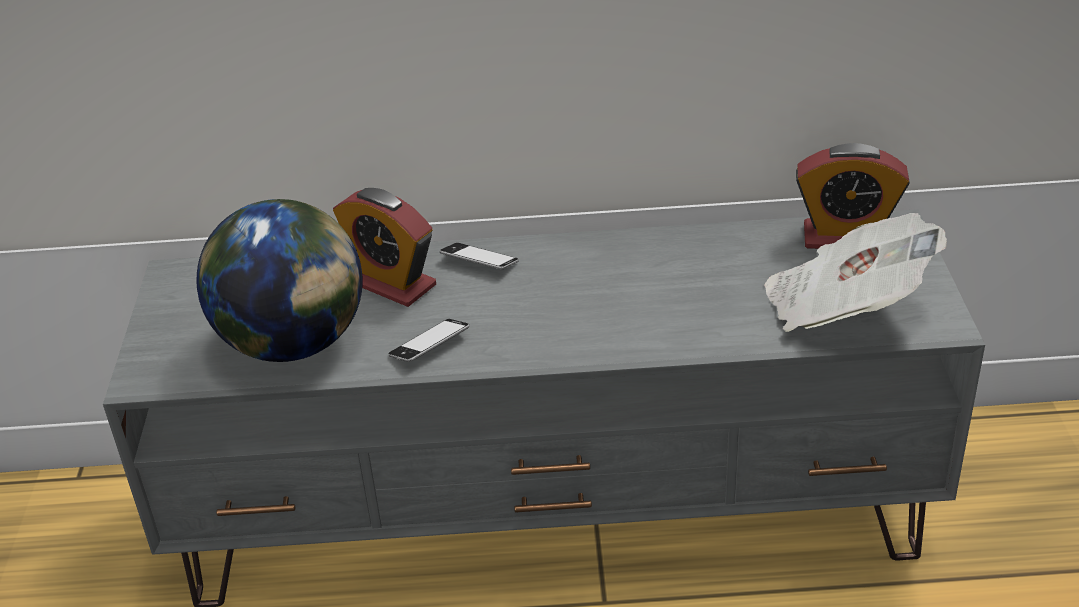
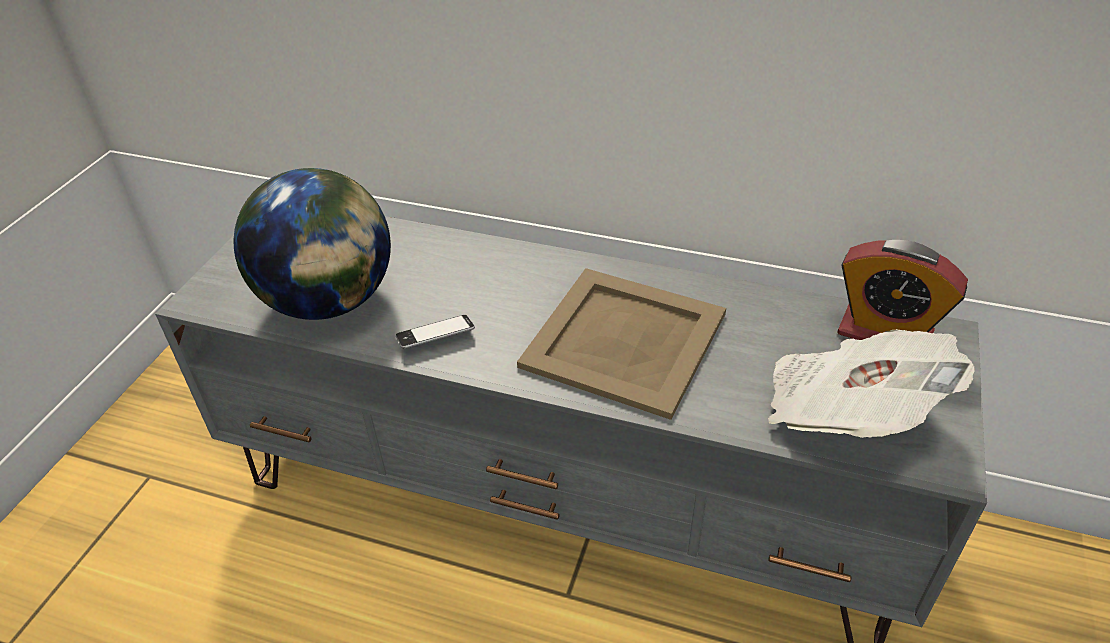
camera: 20 degrees right, 5 degrees up
(391, 283) = (440, 267): alarm clock -> none
(479, 262) = (525, 266): phone -> none
(615, 302) = (622, 340): none -> beige tray

